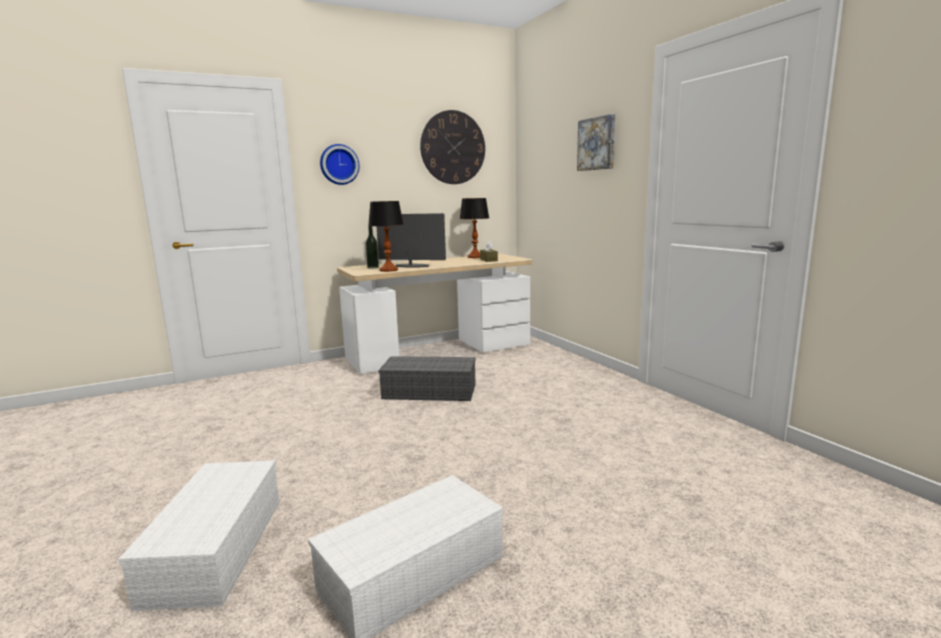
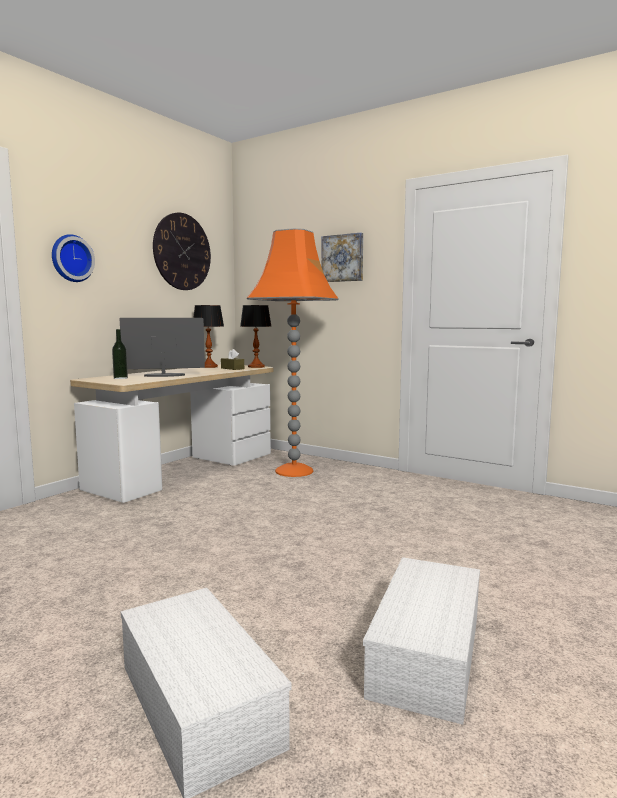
camera: 30 degrees left, 5 degrees down
(388, 270) = (149, 379): table lamp -> table lamp (256, 367)
(431, 391) = (227, 506): grey storage box -> none
(531, 366) = (295, 471): none -> orange floor lamp

